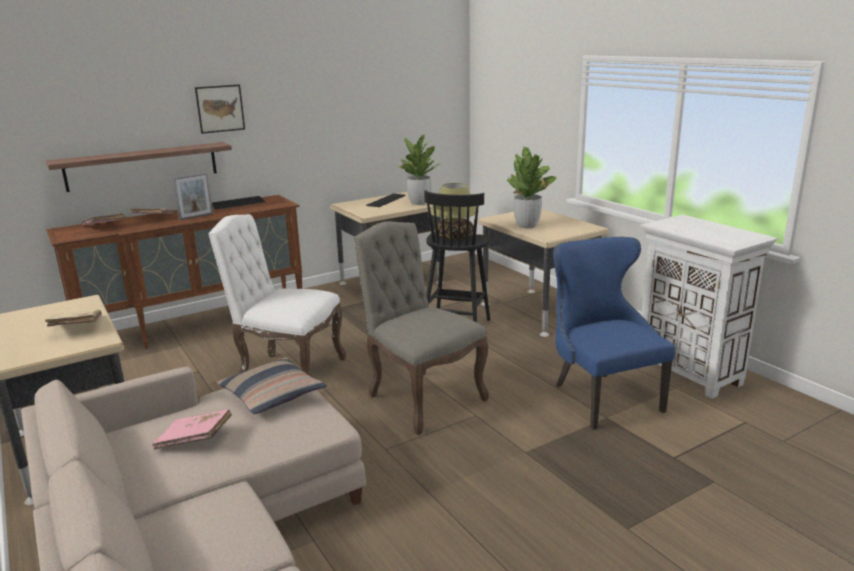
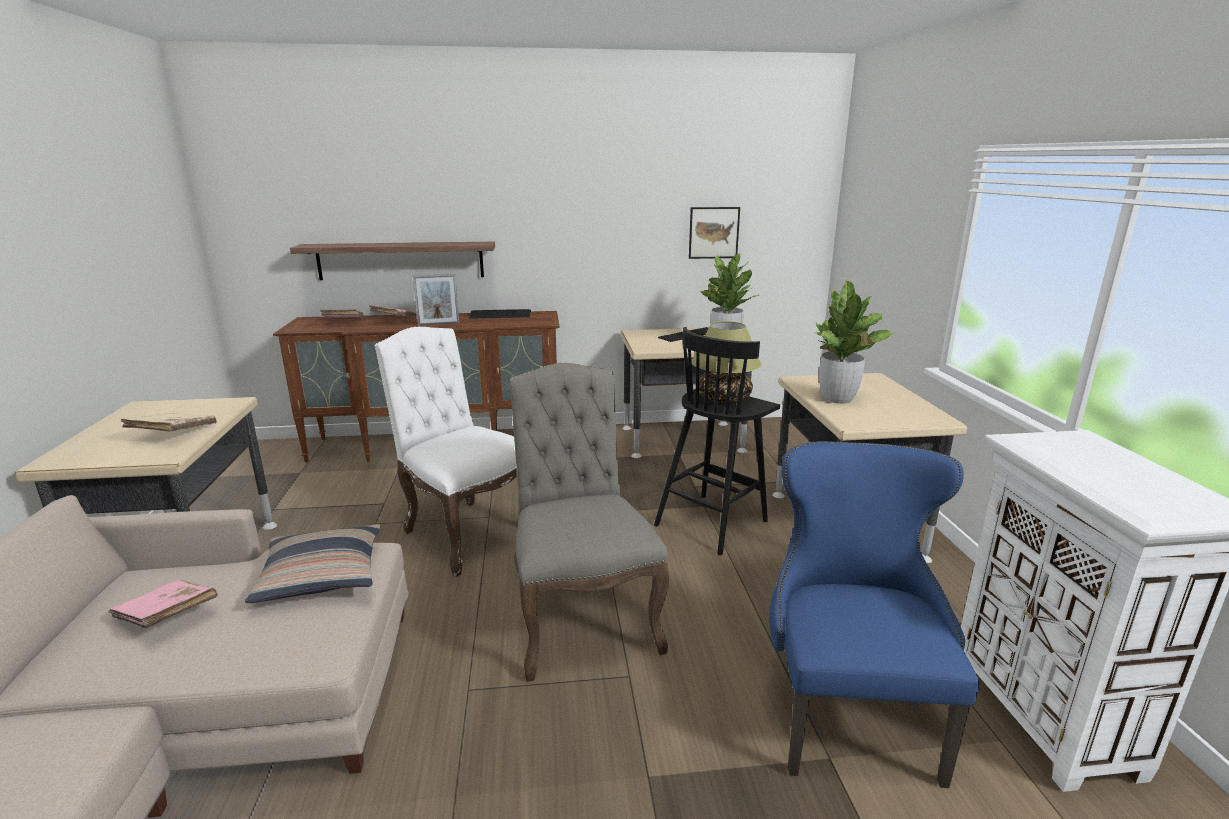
camera: 25 degrees right, 0 degrees up
(220, 108) = (493, 201): picture -> picture (713, 232)

